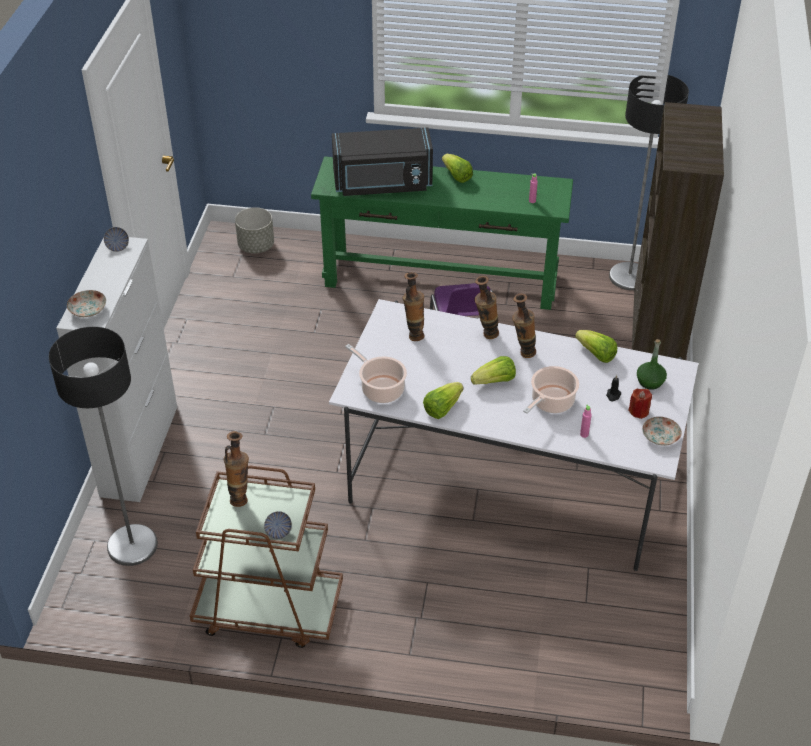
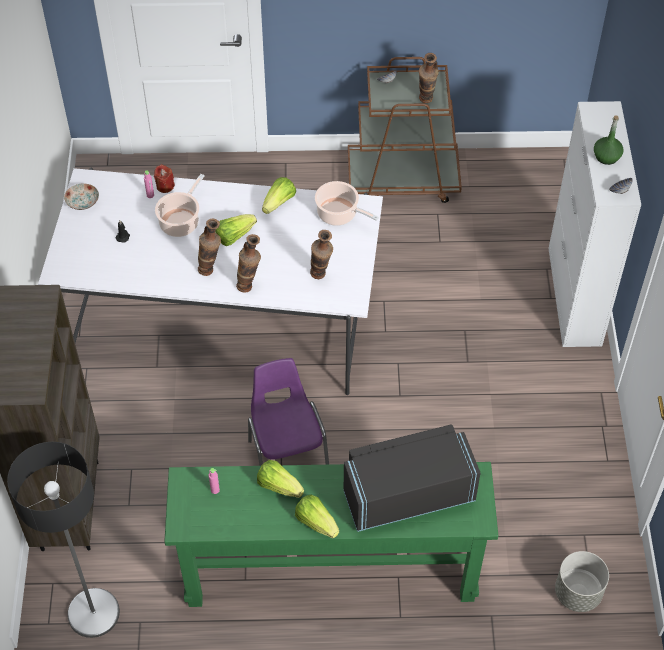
camera: 170 degrees right, 10 degrees up
(87, 310) = (604, 120): plate -> none
(132, 545) = (535, 212): floor lamp -> none
(596, 354) = (138, 279): lettuce -> lettuce (279, 486)
(639, 411) = (100, 224): red candle -> red candle (165, 186)
(650, 382) = (87, 255): green bottle -> green bottle (606, 156)

